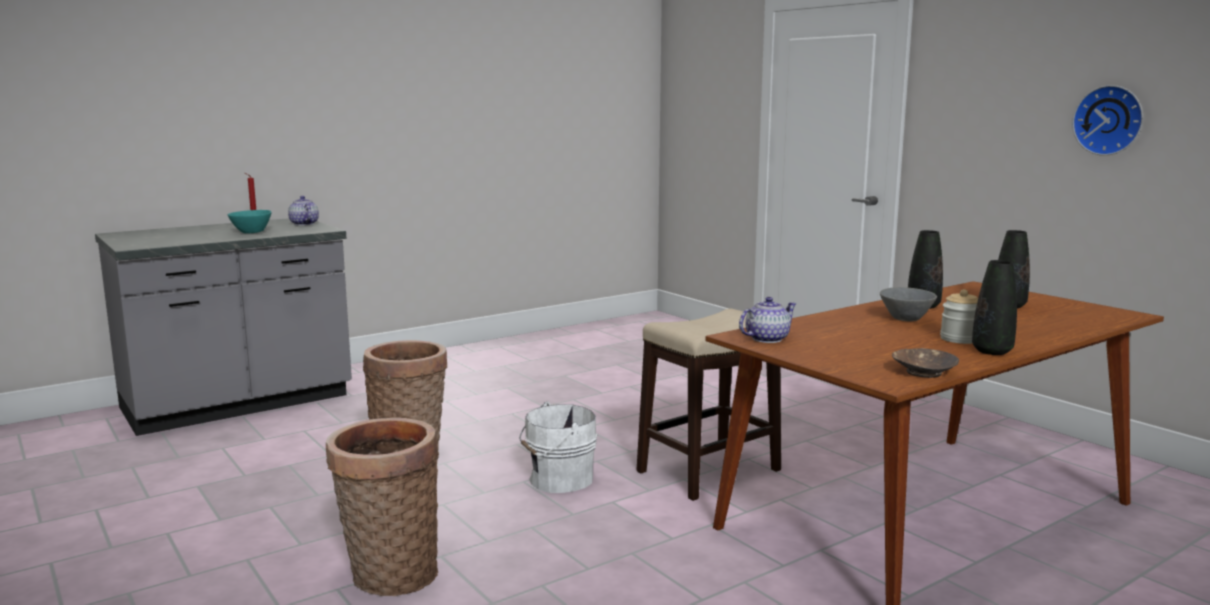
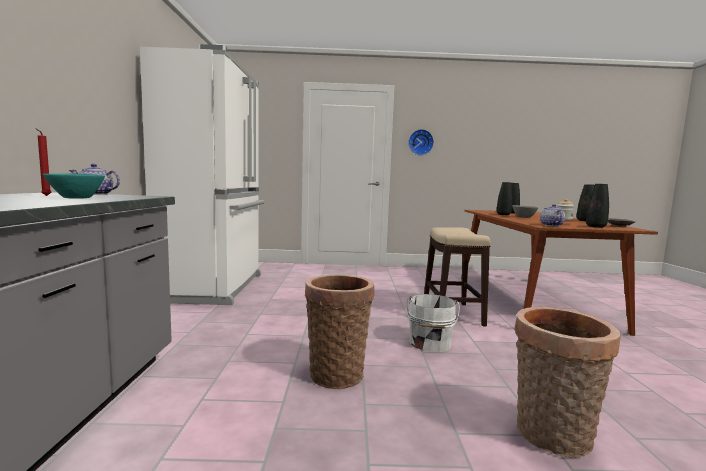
camera: 55 degrees left, 5 degrees down
(553, 346) = (216, 287): none -> white fridge
(841, 360) = (595, 227): none -> black vase
(1109, 120) = (482, 147): wall clock -> wall clock (420, 142)

